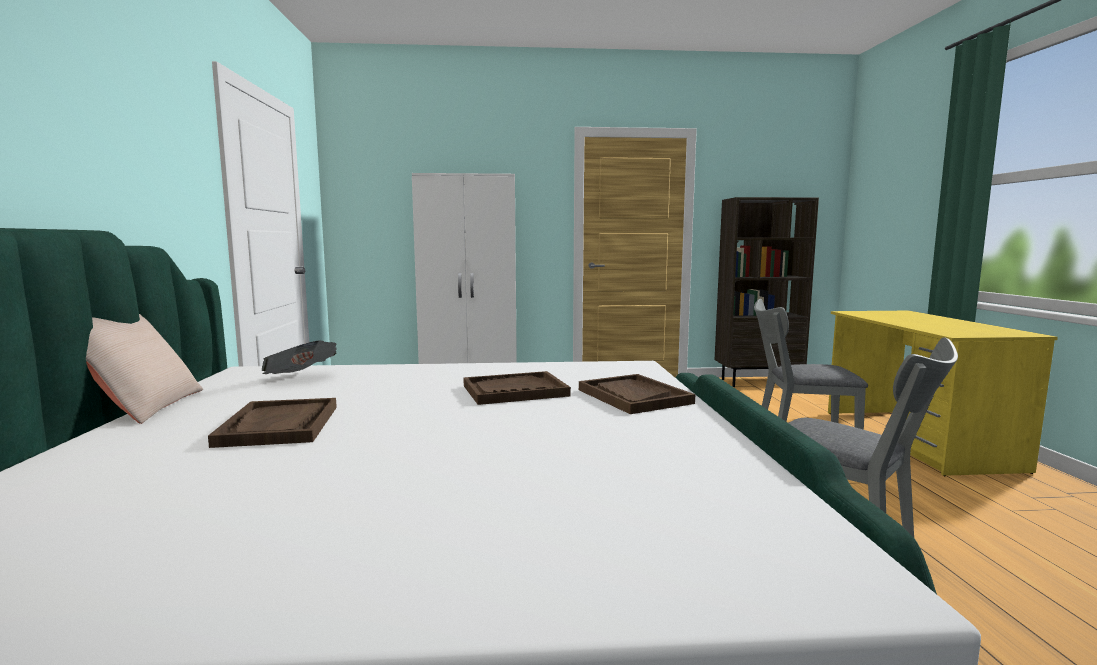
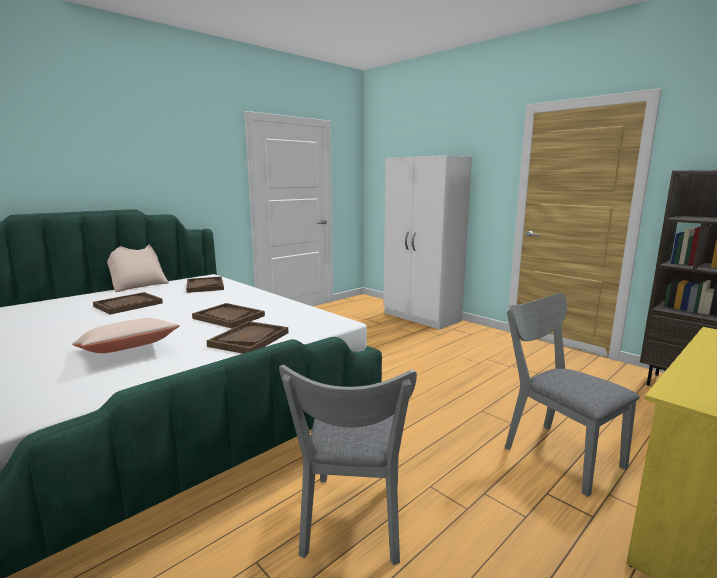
camera: 50 degrees right, 5 degrees up
(300, 378) = (205, 286): newspaper -> brown tray
(573, 450) = (127, 351): none -> beige pillow

